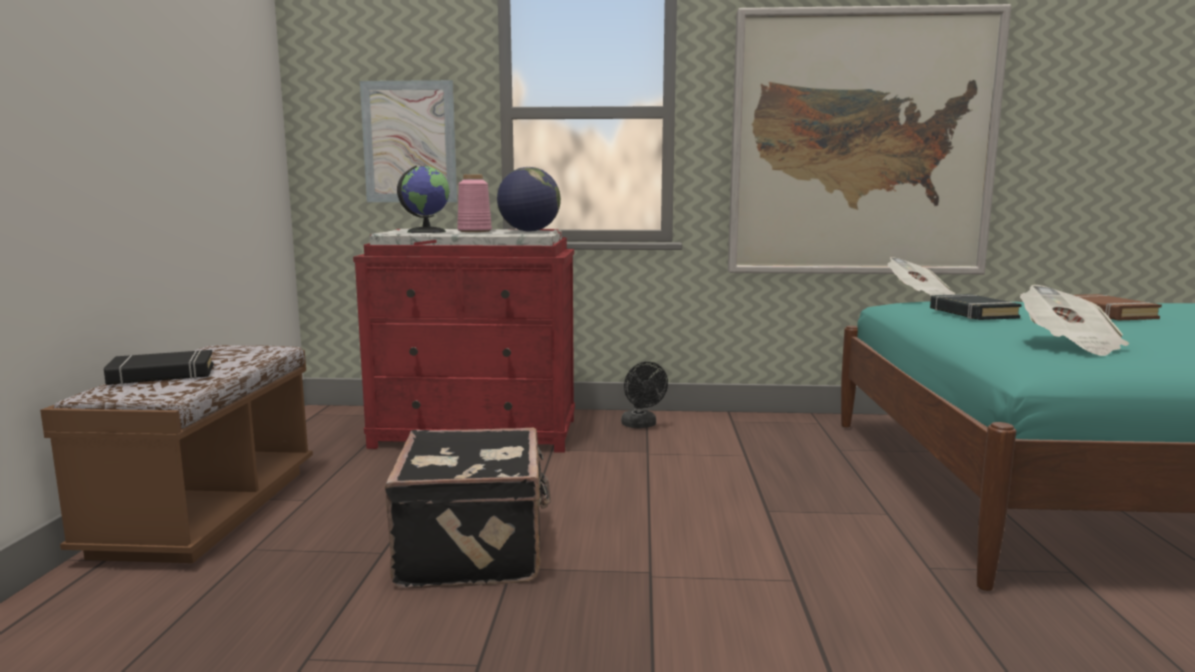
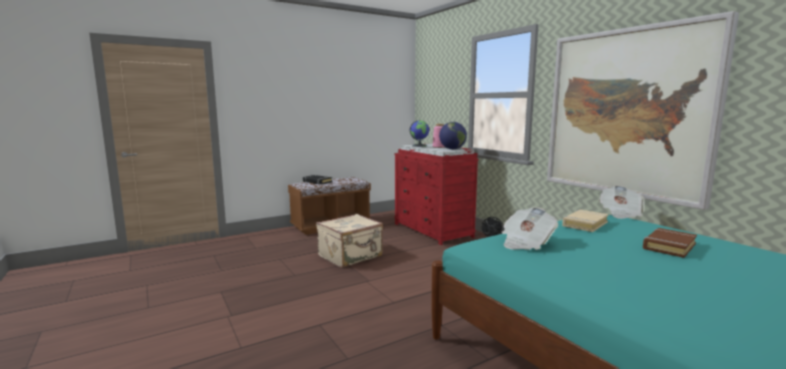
camera: 55 degrees right, 0 degrees up
(409, 142) = (444, 108): picture -> none
(475, 549) = (351, 256): black suitcase -> beige suitcase
(972, 313) = (584, 224): black book -> beige book

